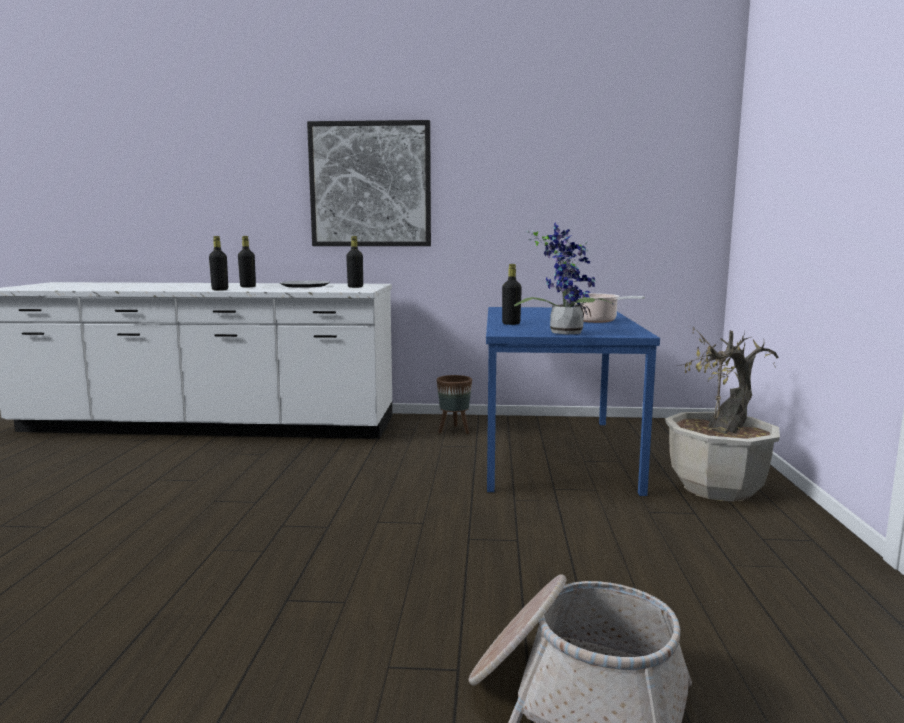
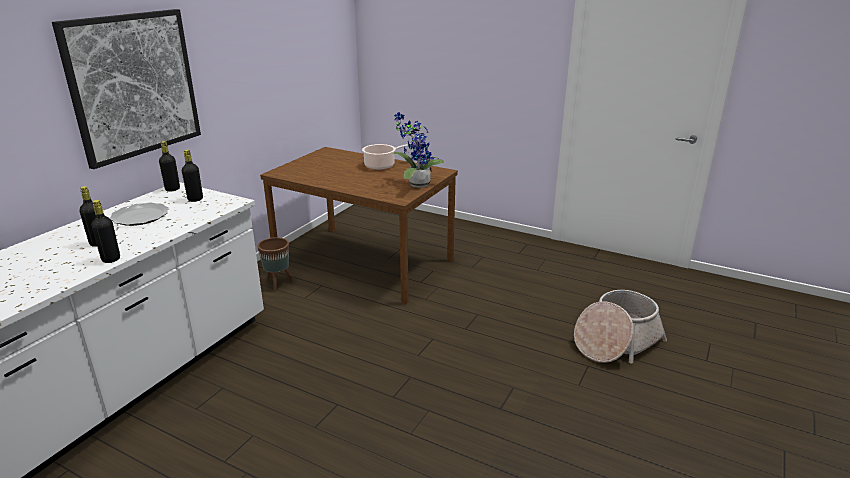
camera: 65 degrees left, 15 degrees up
(511, 323) = (363, 188): black bottle -> black bottle (172, 189)
(553, 452) = (363, 262): blue dining table -> brown dining table
(717, 489) = (461, 240): potted plant -> none

